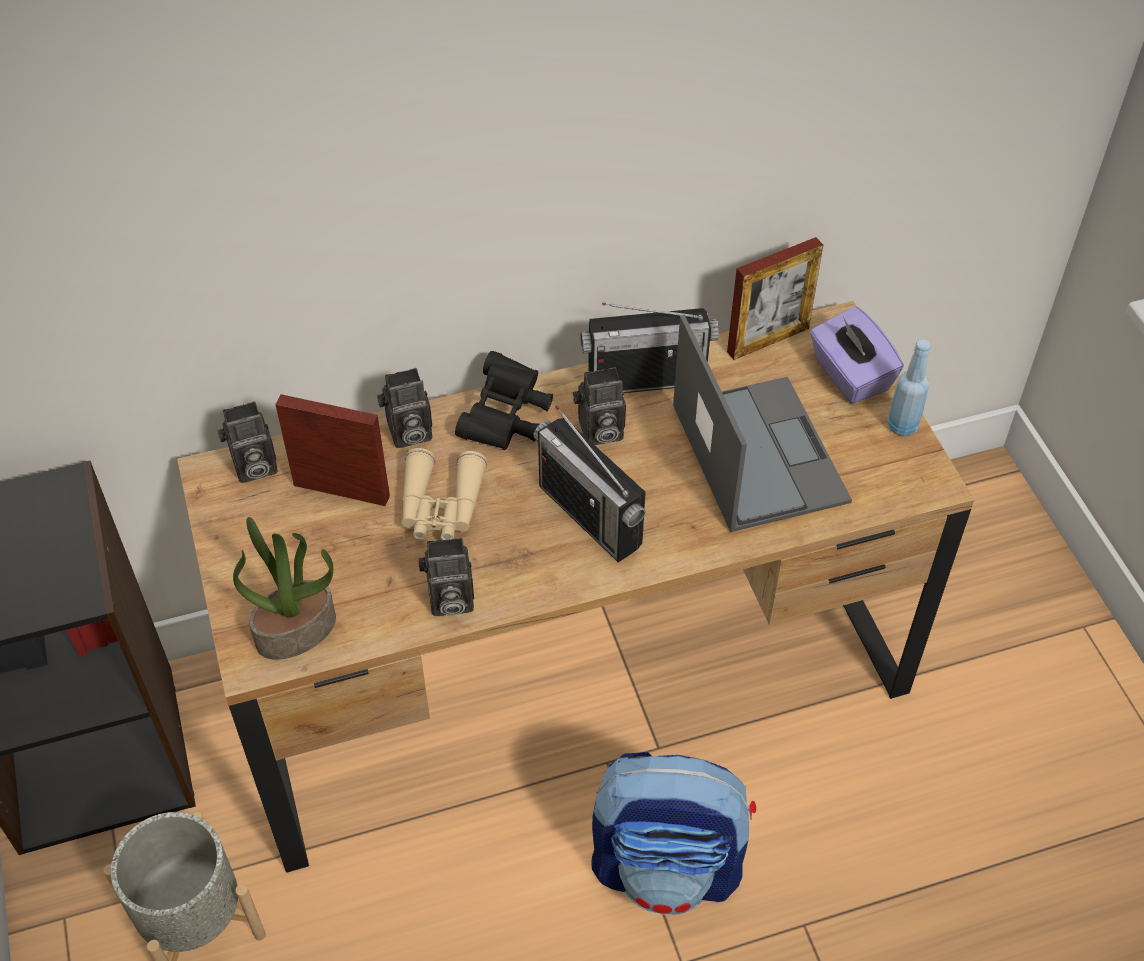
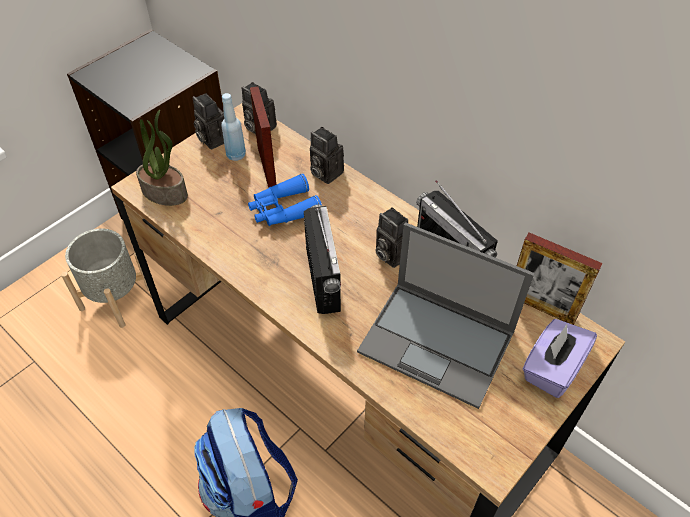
camera: 60 degrees right, 0 degrees up
(441, 507) = (283, 210): beige binoculars -> blue binoculars
(448, 601) = (220, 243): camera -> camera (212, 139)
(506, 418) = (368, 207): black binoculars -> none
(590, 516) = (323, 278): radio -> radio turned 150 degrees clockwise
(757, 452) = (438, 342): laptop -> laptop turned 75 degrees clockwise
(902, 426) = (532, 422): blue bottle -> blue bottle (236, 155)

